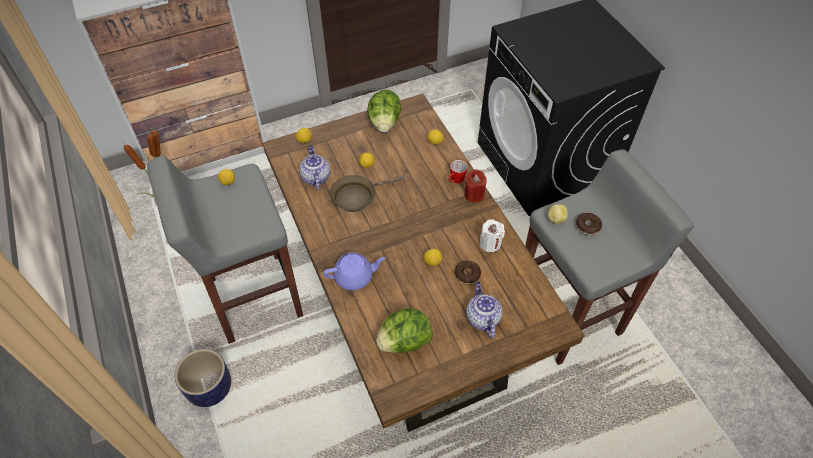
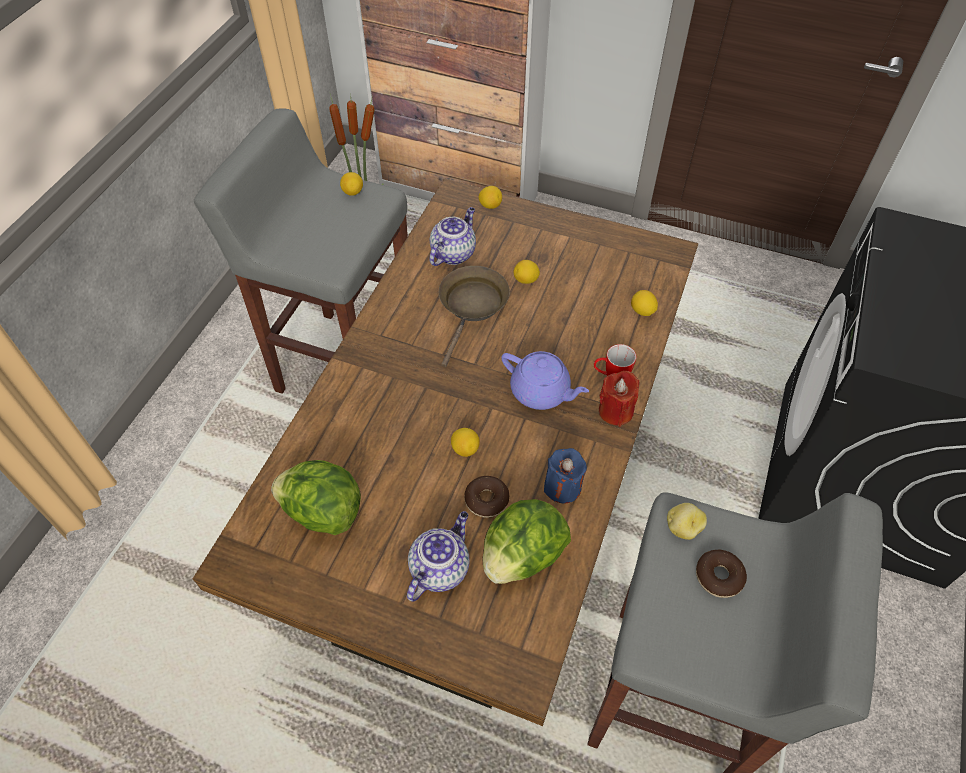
camera: 45 degrees right, 0 degrees up
(209, 388) = (213, 420): planter -> none
(355, 277) = (361, 393): purple teapot -> purple teapot (541, 392)
(357, 196) = (472, 307): brown frying pan -> brown frying pan turned 90 degrees clockwise
(384, 123) = (605, 246): lettuce -> lettuce (522, 556)
(490, 243) = (562, 487): white candle -> blue candle

